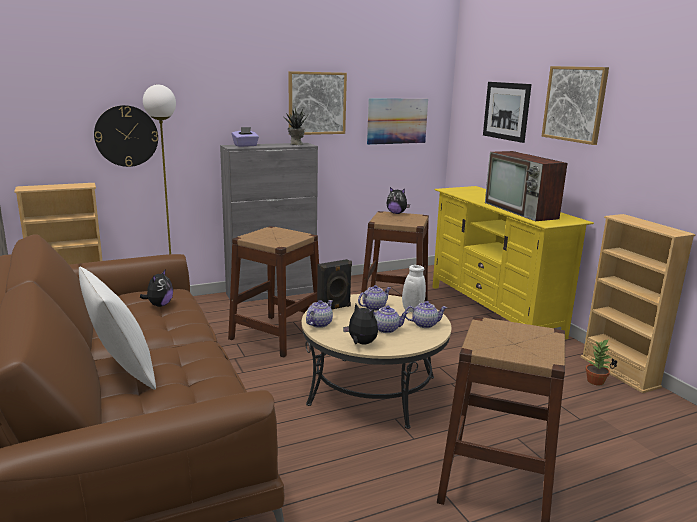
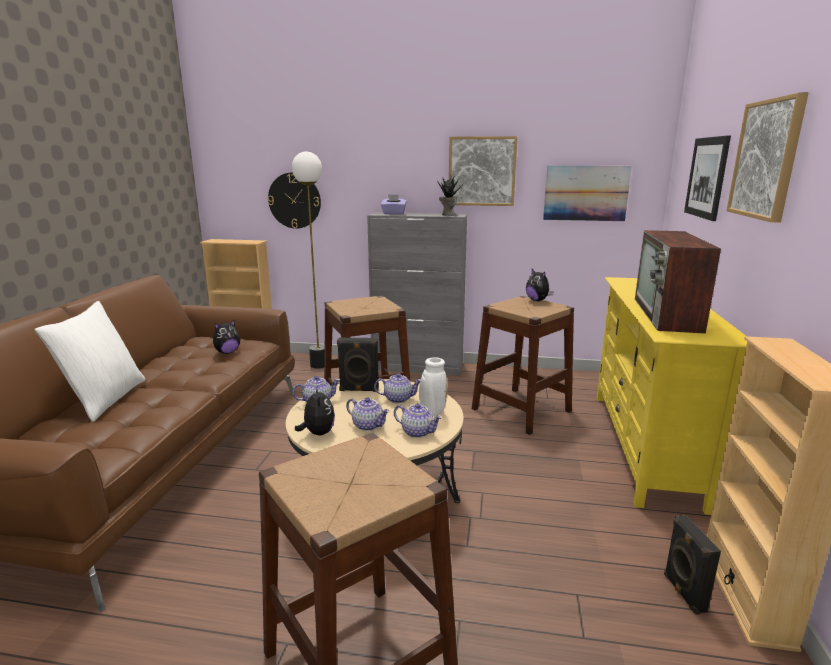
camera: 35 degrees right, 0 degrees up
(596, 381) = (683, 593): potted plant -> black speaker

